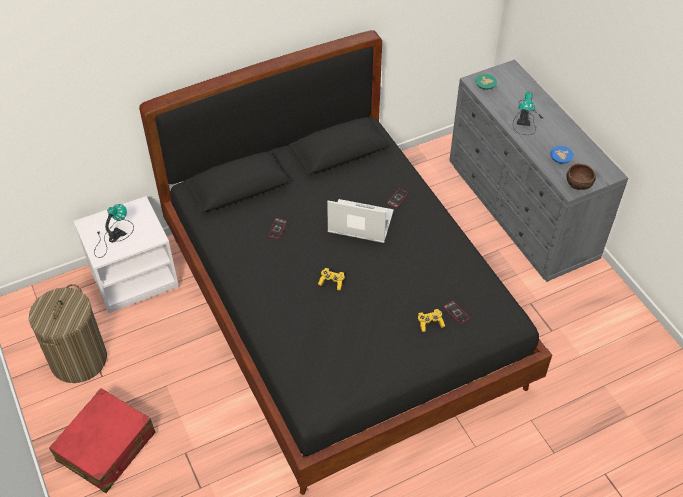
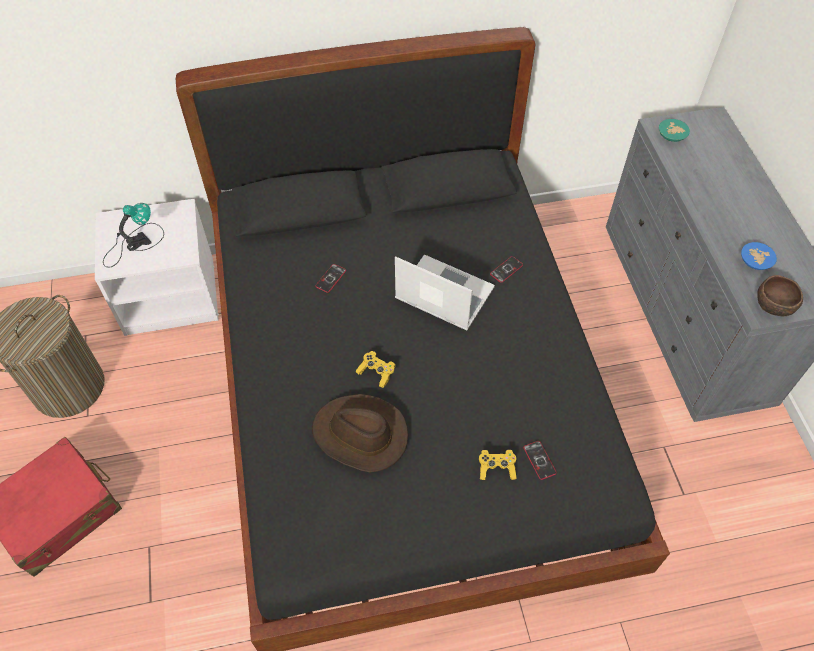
camera: 15 degrees right, 5 degrees up
(335, 323) = (360, 435): none -> brown hat
(526, 118) = (718, 193): table lamp -> none

